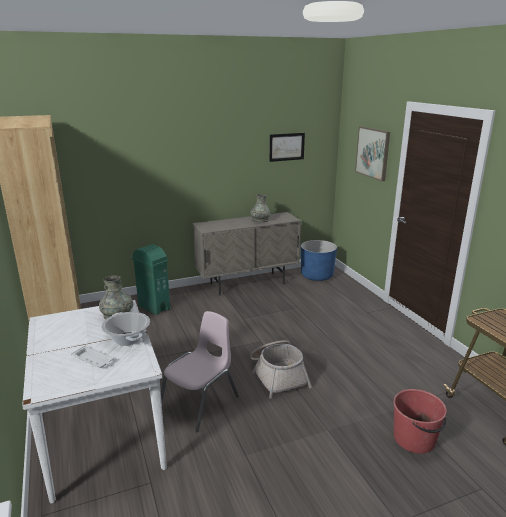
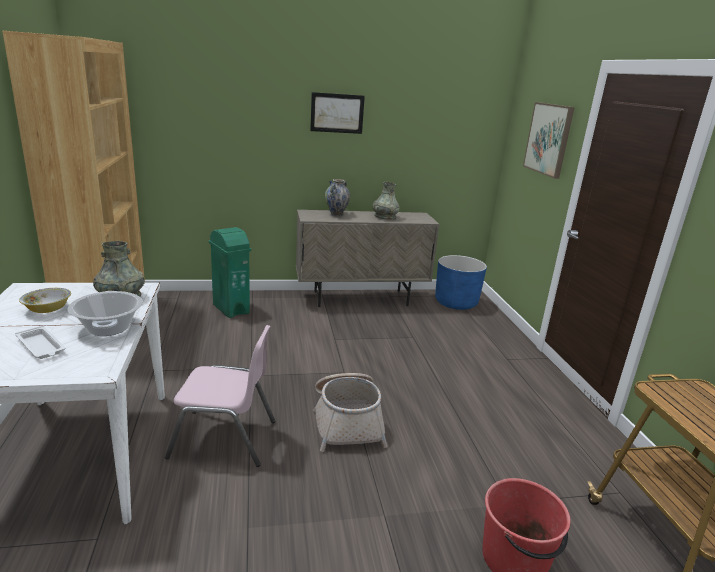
camera: 10 degrees right, 0 degrees up
(74, 333) = (48, 309): none -> bowl
(200, 403) = (224, 439): pink chair -> pink chair turned 45 degrees clockwise
(224, 223) = (336, 214): none -> vase
(286, 147) = (434, 124): picture -> picture (337, 113)

